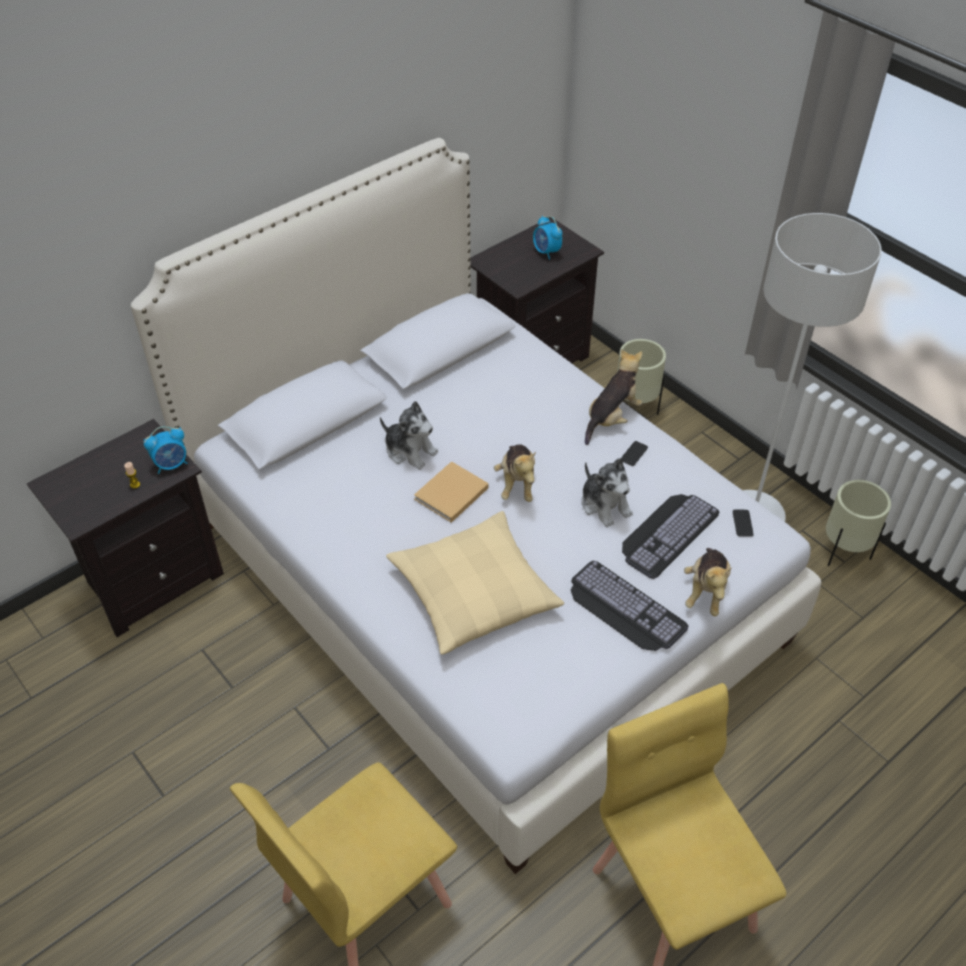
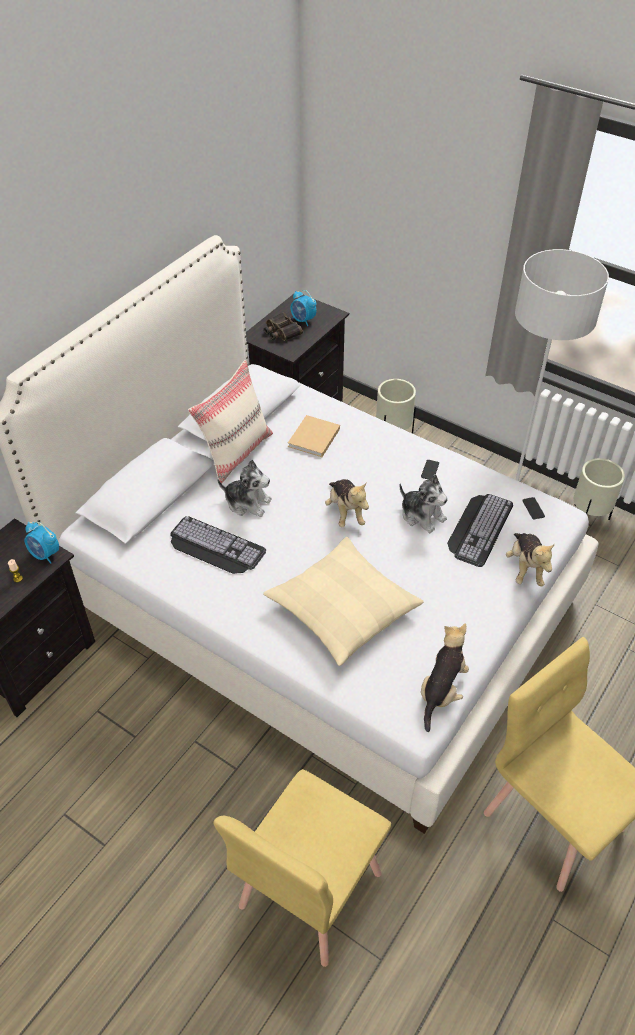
camera: 15 degrees left, 0 degrees up
(172, 464) = (45, 554): alarm clock -> alarm clock turned 75 degrees clockwise
(417, 391) = (236, 452): none -> beige pillow
(450, 495) = (294, 532): beige book -> beige book (313, 438)
(516, 261) = (281, 331): none -> binoculars
(611, 418) = (402, 445): plush toy -> plush toy (441, 690)
(622, 608) = (466, 596): keyboard -> keyboard (213, 547)

